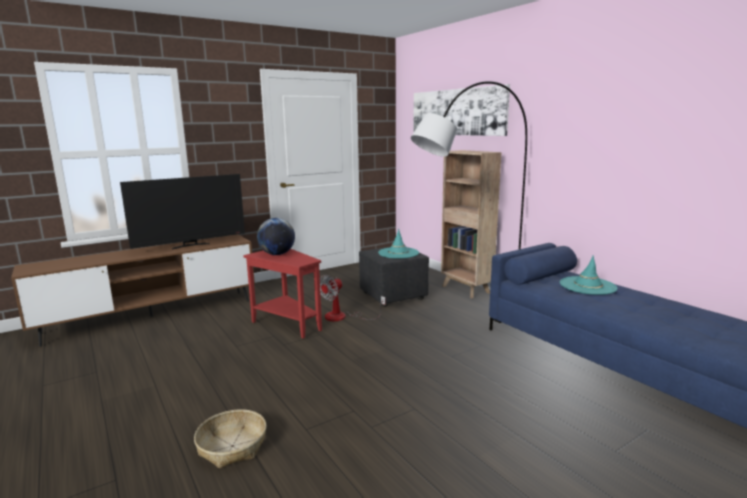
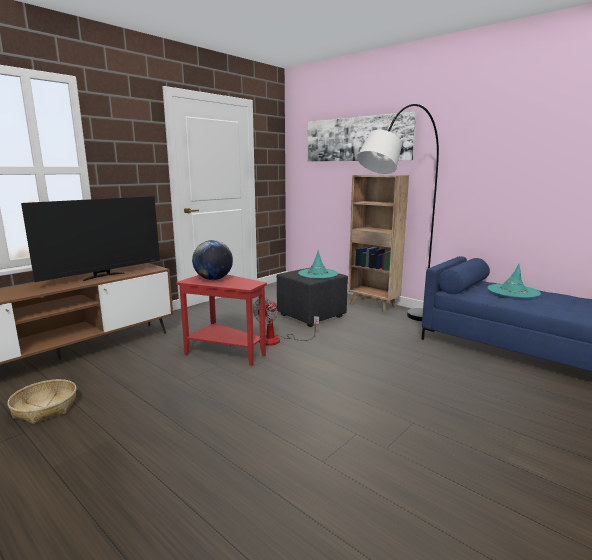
camera: 15 degrees left, 0 degrees up
(232, 446) = (254, 496): basket -> basket (45, 408)

